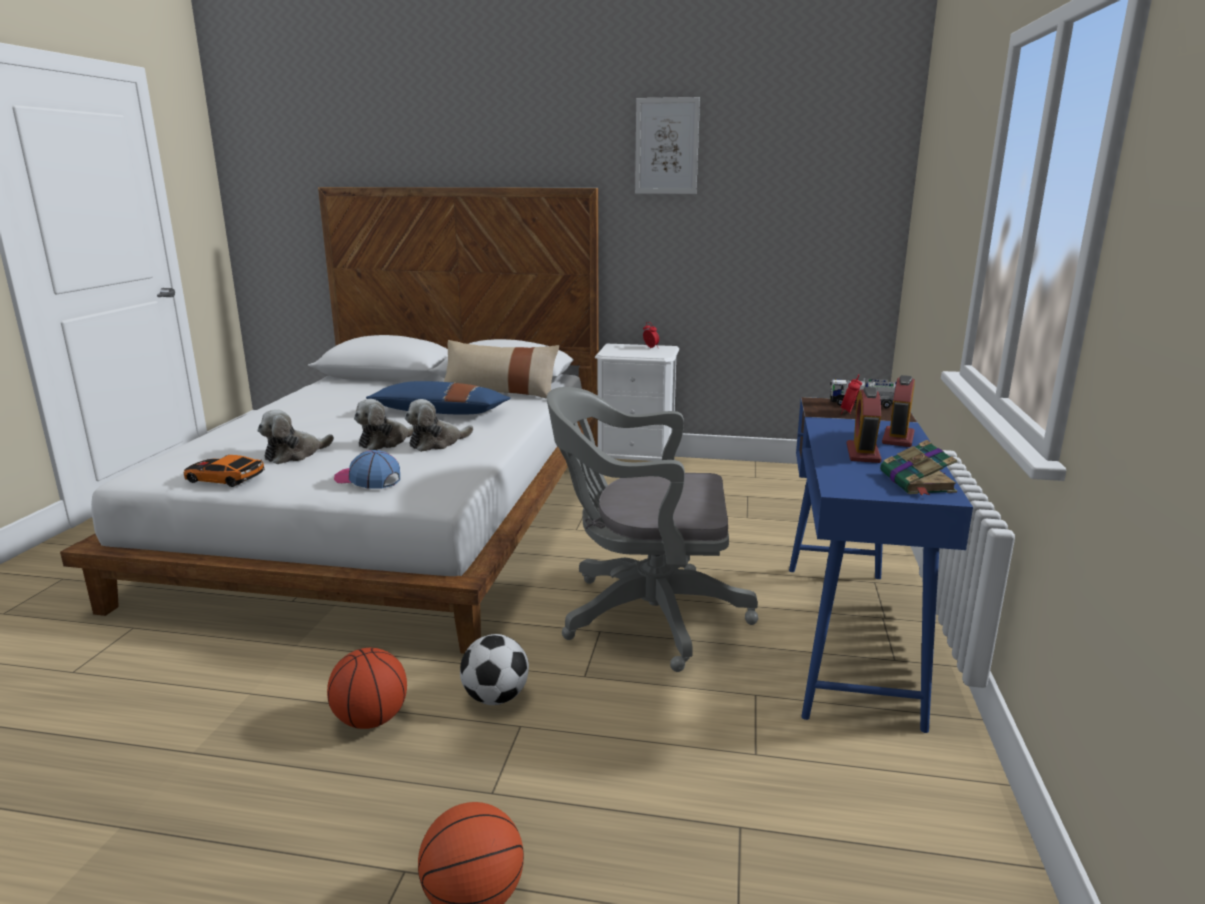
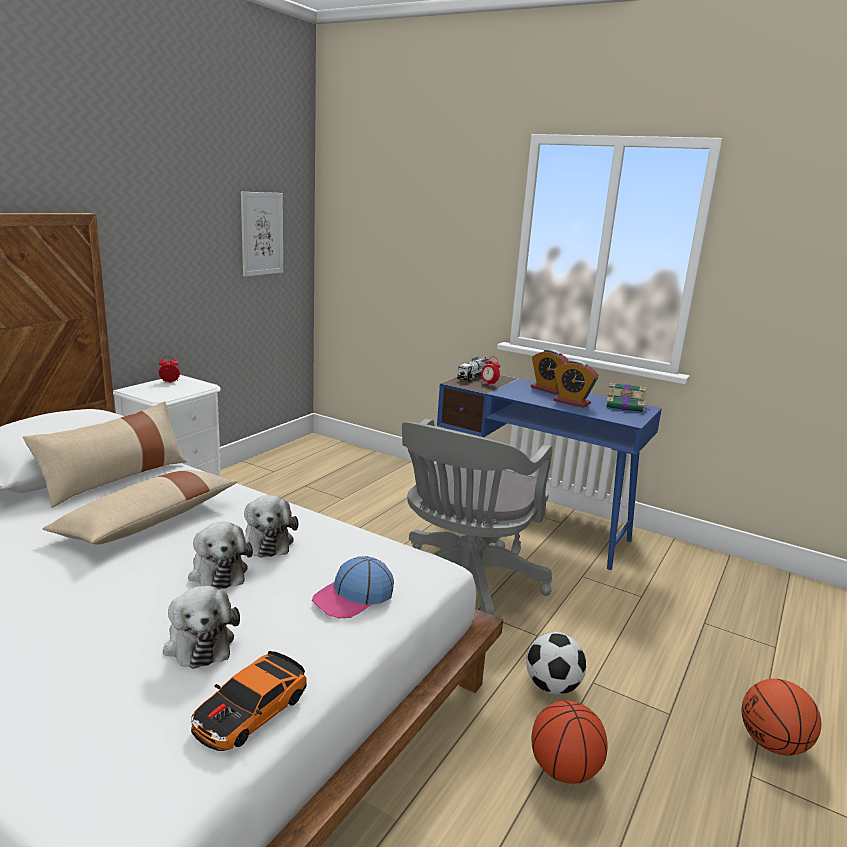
camera: 70 degrees left, 0 degrees up
(440, 413) = (148, 522): blue pillow -> beige pillow
(666, 146) = (148, 168): picture -> picture (262, 234)

